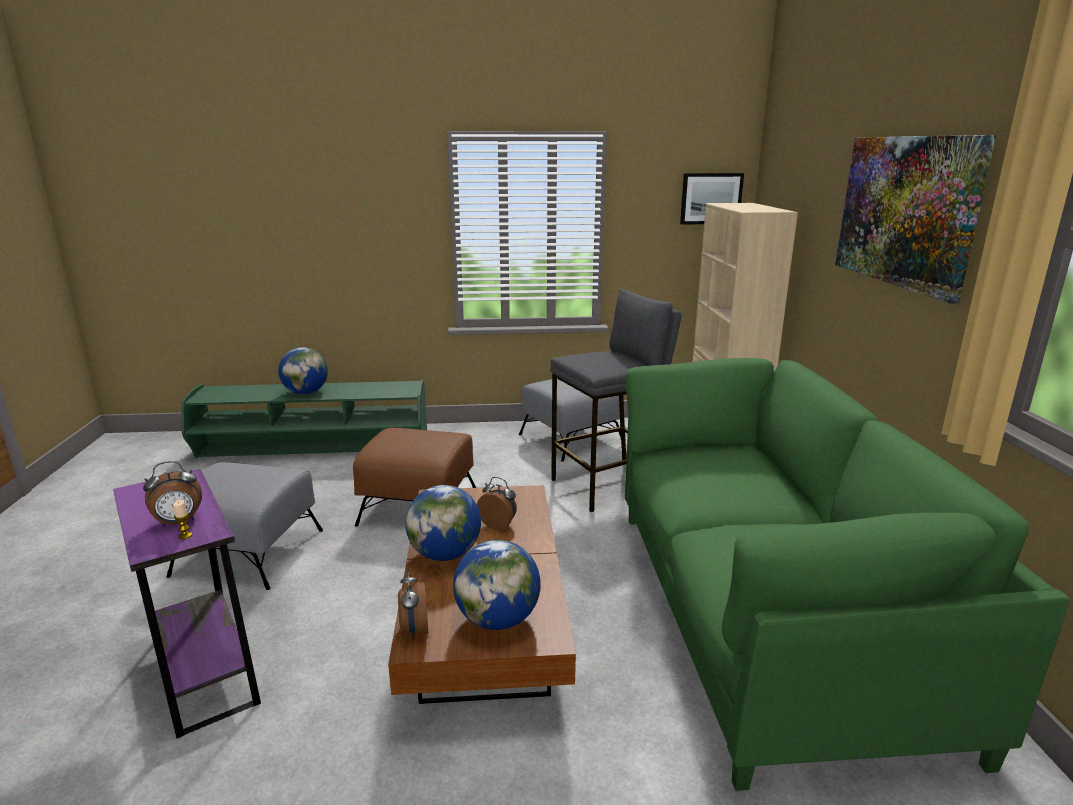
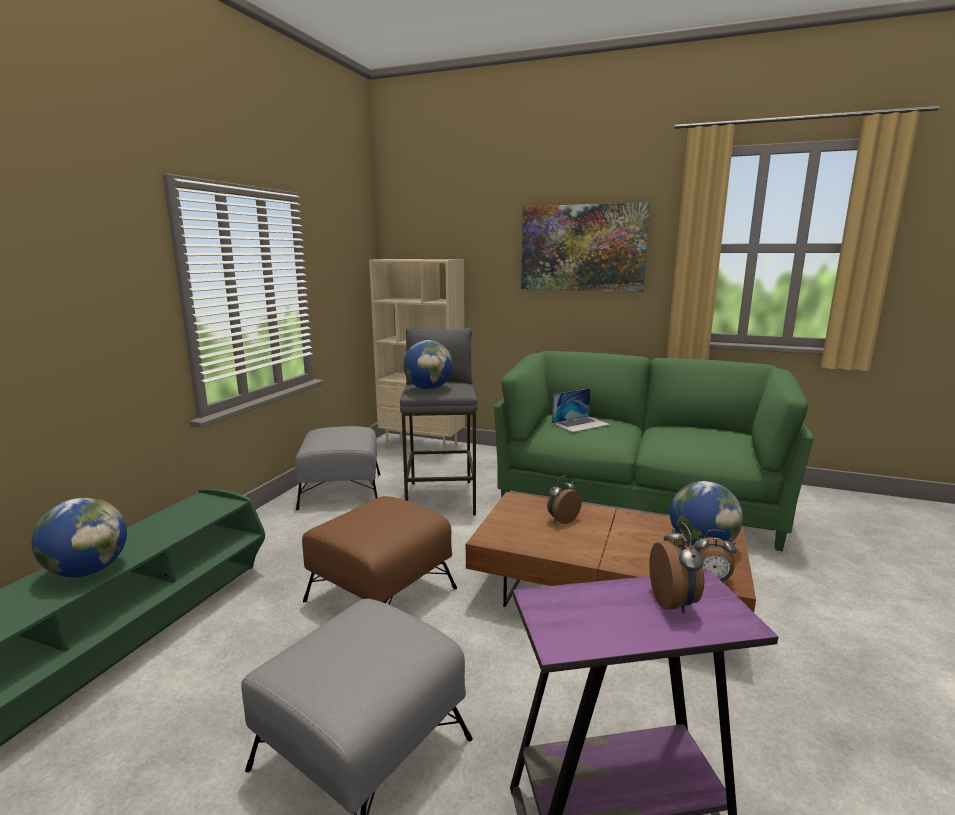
camera: 65 degrees left, 5 degrees down
(185, 535) = (708, 598): candle -> none
(445, 554) = (599, 550): globe -> globe (428, 388)
(711, 198) = (359, 257): picture -> none
(721, 468) = (581, 424): none -> laptop

